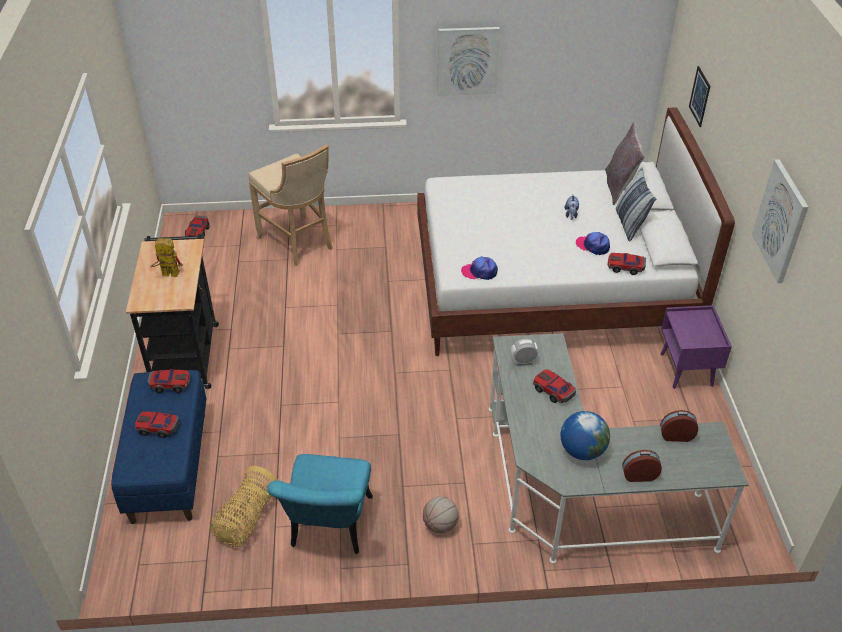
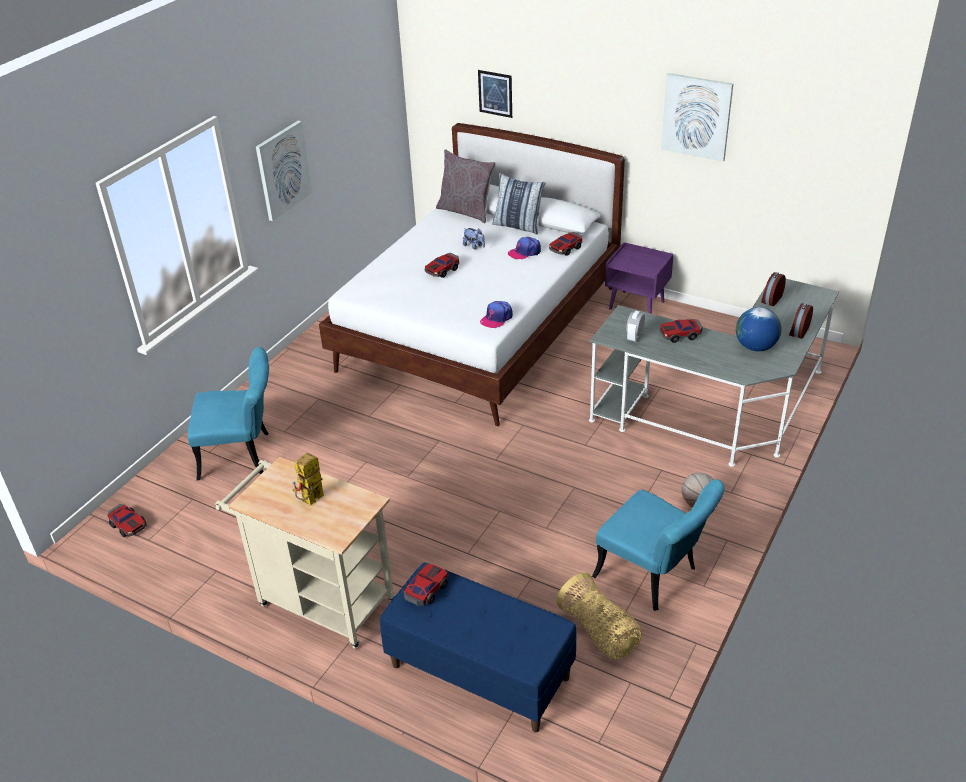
camera: 55 degrees left, 5 degrees down
(158, 427) = (484, 620): toy car -> toy car (442, 270)
(186, 352) = (320, 601): black cart -> beige cart
(298, 243) = (243, 454): beige stool -> turquoise chair

